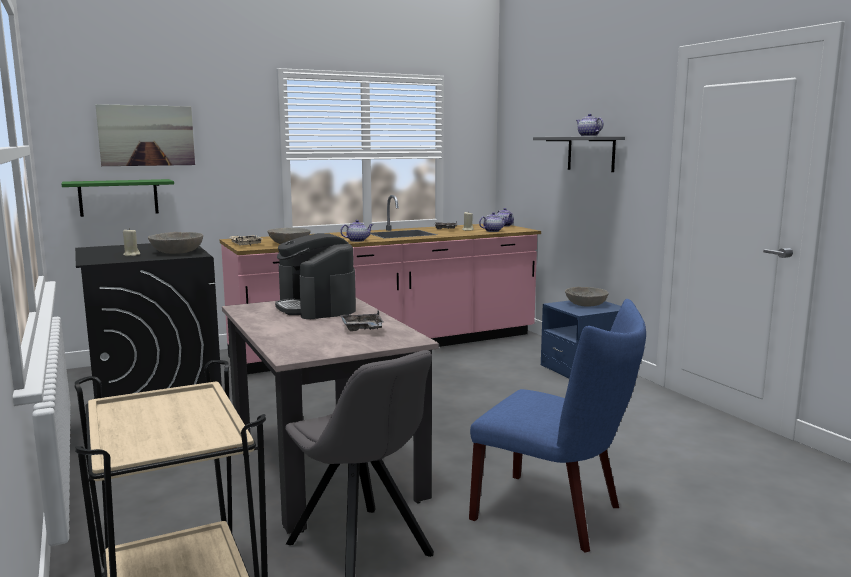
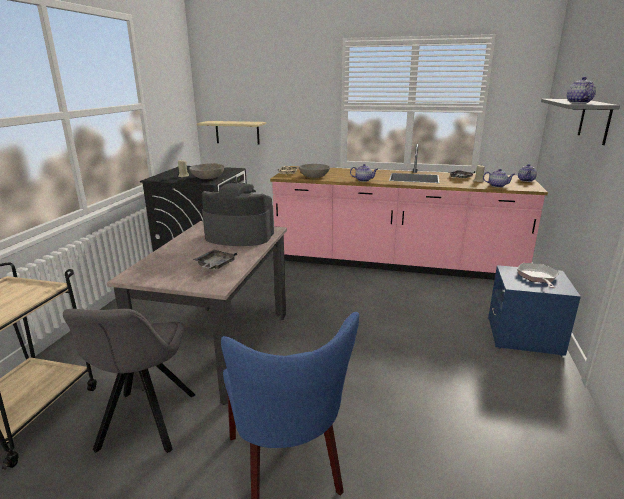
camera: 40 degrees right, 10 degrees up
(118, 197) = (237, 132): green shelf -> beige shelf
(146, 135) = (253, 91): picture -> none
(316, 307) = (239, 236): coffee machine -> coffee machine turned 90 degrees clockwise
(585, 304) = (537, 277): grey bowl -> frying pan

